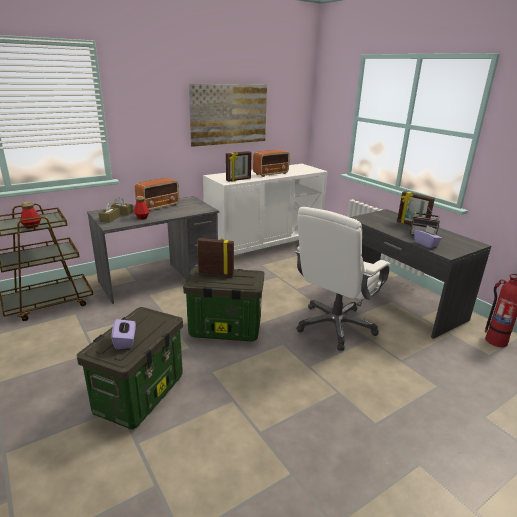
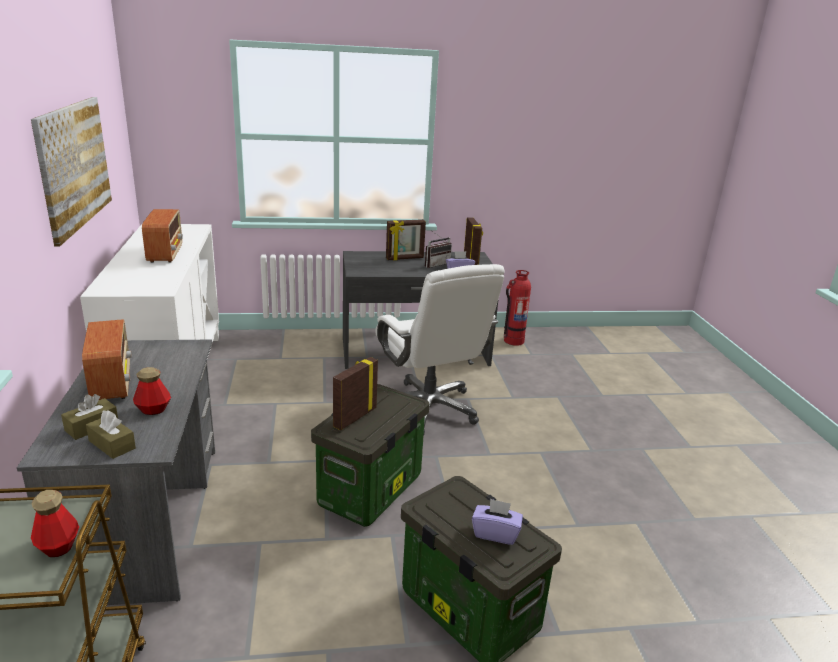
camera: 65 degrees left, 0 degrees up
(238, 180) = (161, 280): picture frame -> picture frame (471, 259)

